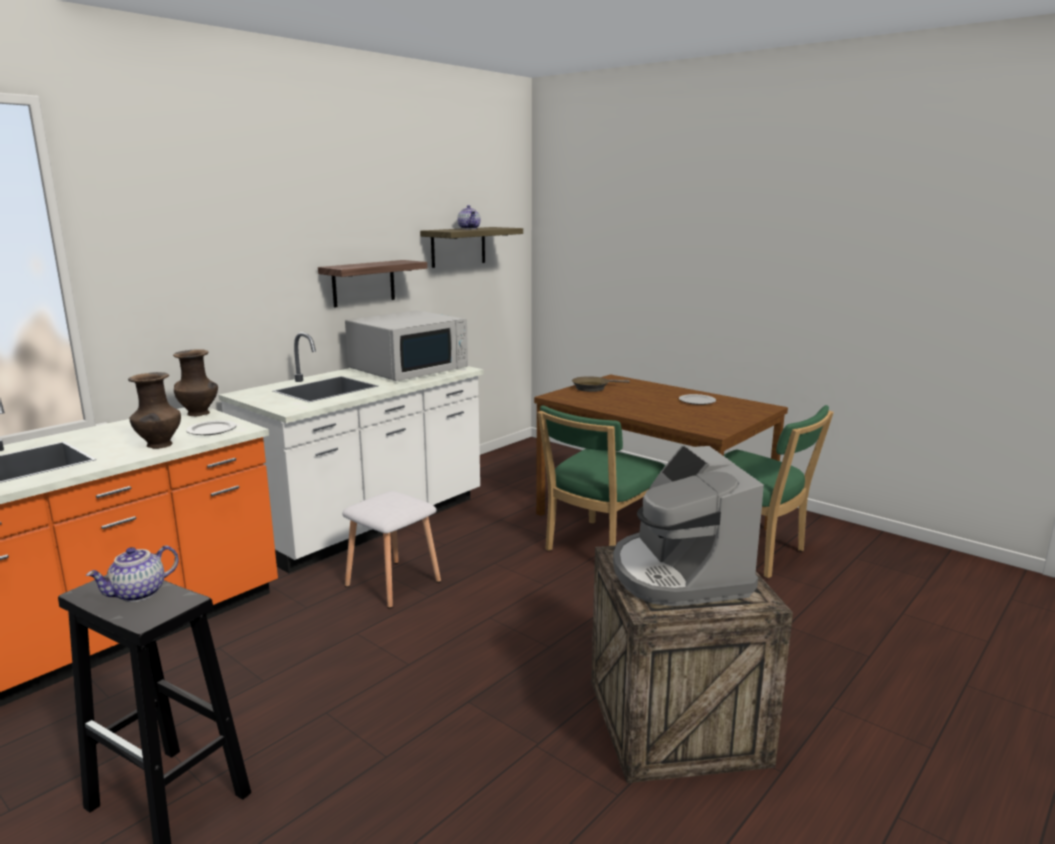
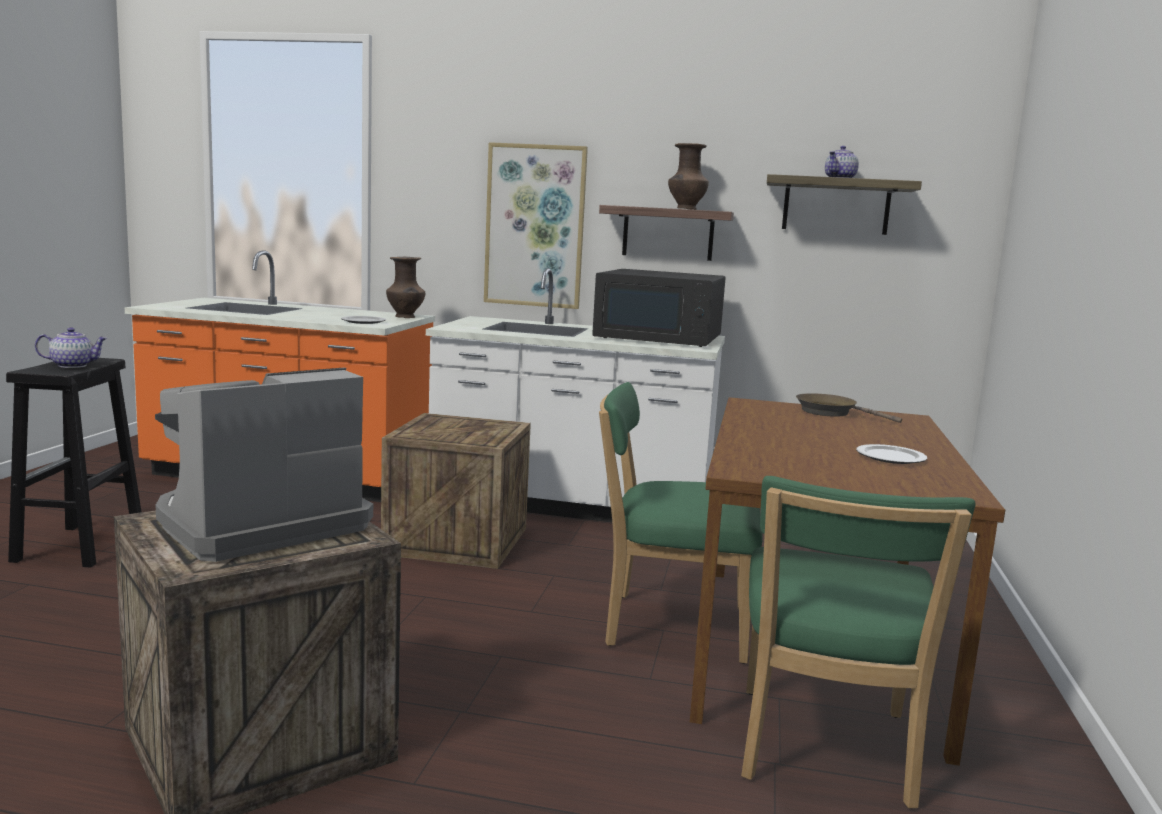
camera: 60 degrees right, 5 degrees down
(138, 594) = (73, 365): teapot -> teapot turned 150 degrees clockwise
(159, 445) = (311, 318): brown vase -> brown vase (686, 209)
(260, 295) = (535, 226): none -> picture
(393, 583) = (457, 541): white stool -> crate
(409, 369) = (660, 338): white microwave -> black microwave

